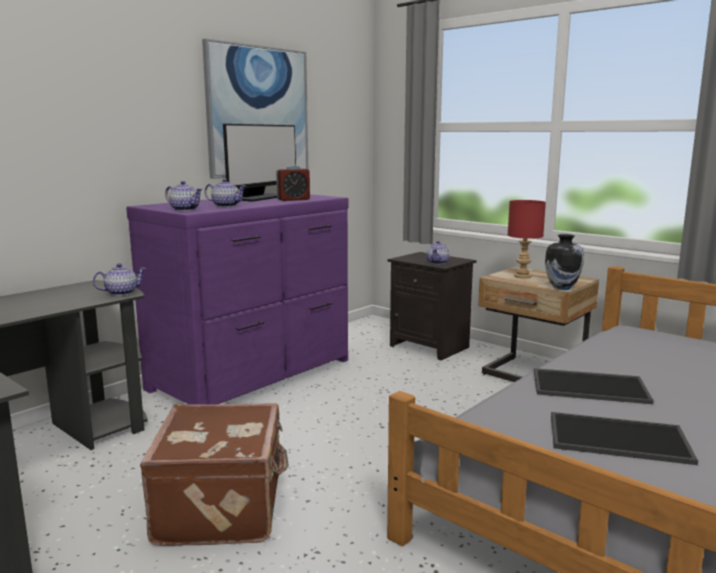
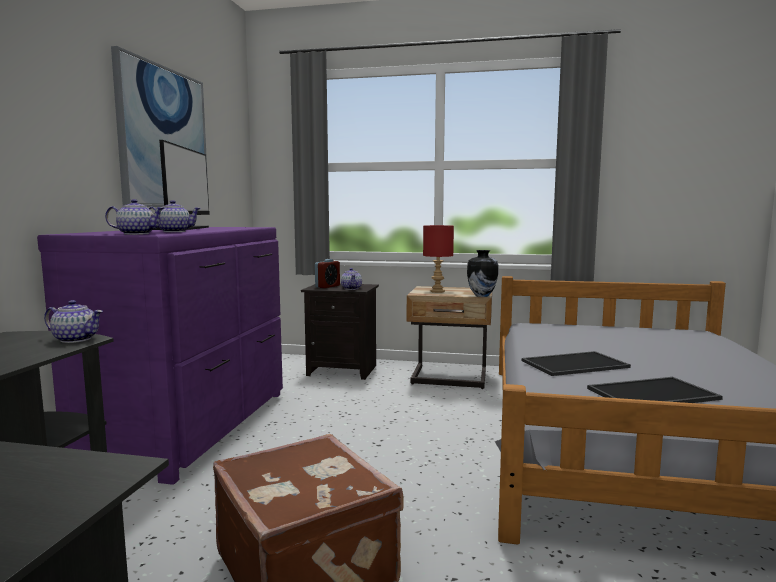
camera: 30 degrees left, 5 degrees down
(121, 293) = (75, 339): teapot -> teapot turned 75 degrees clockwise
(293, 199) = (228, 228): alarm clock -> alarm clock (327, 286)

